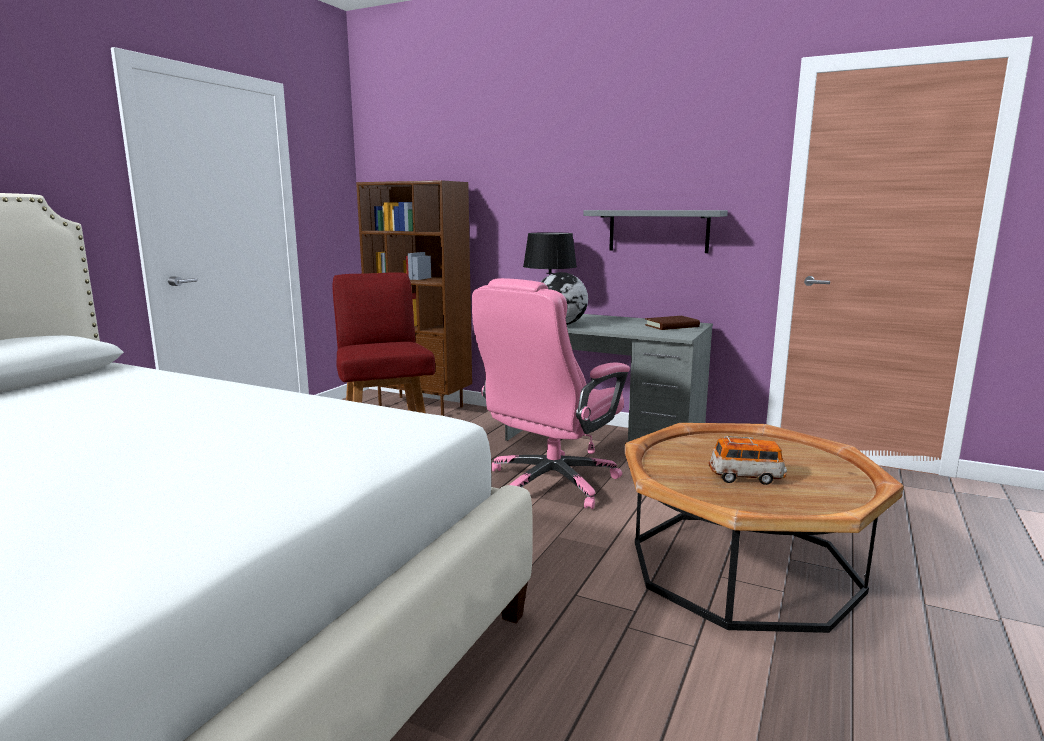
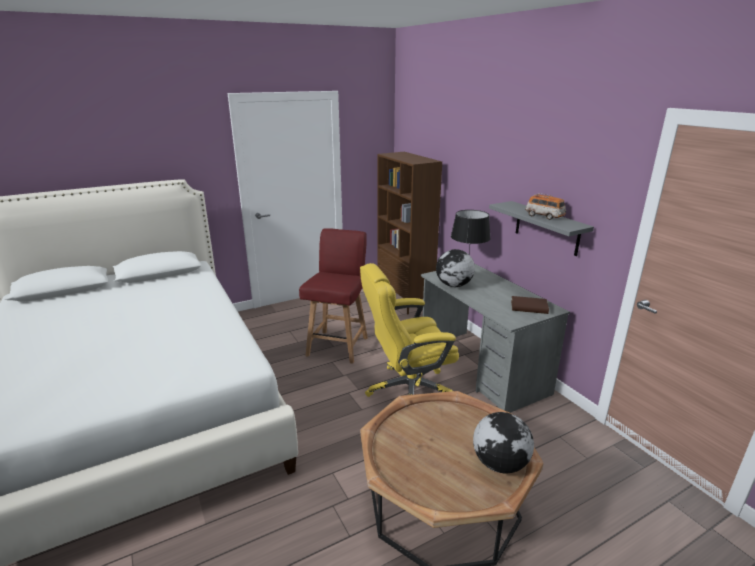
camera: 35 degrees right, 10 degrees up
(550, 483) = (408, 391): pink office chair -> yellow office chair
(746, 477) = (432, 453): toy car -> toy car (544, 216)
(817, 463) = (500, 463): none -> globe

